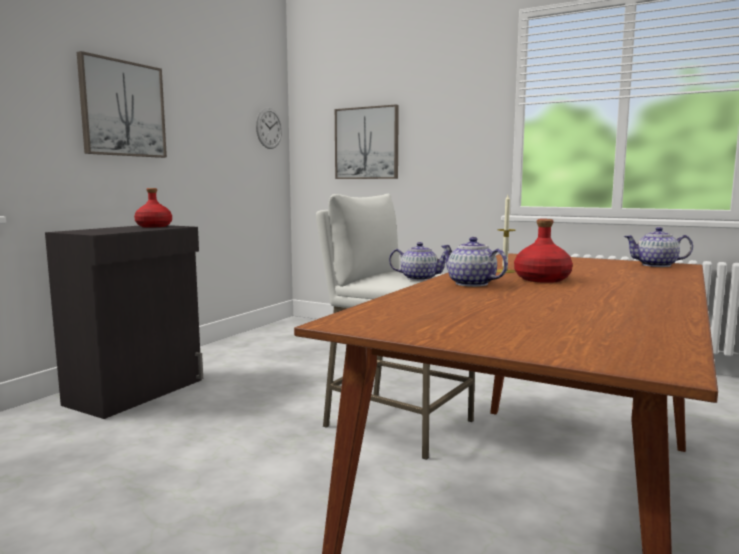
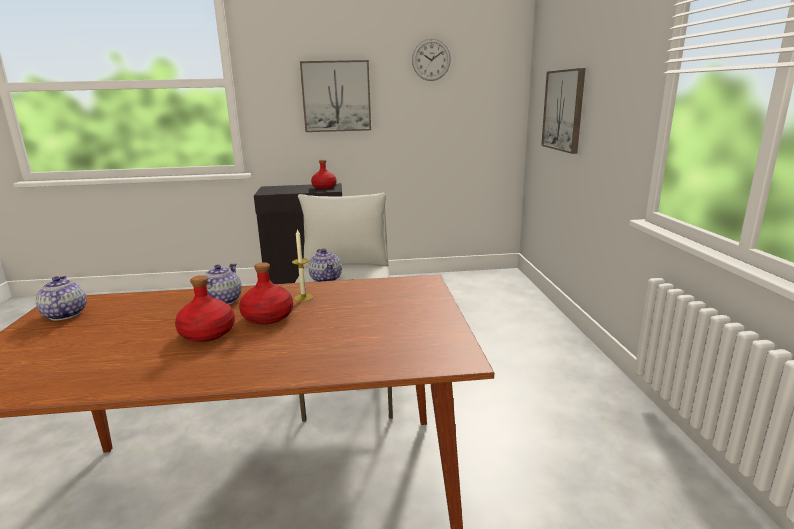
camera: 55 degrees right, 10 degrees up
(269, 128) = (497, 92): wall clock -> wall clock (431, 60)
(562, 291) = (207, 333): none -> red bottle
(656, 265) = (439, 348): teapot -> teapot (64, 314)

